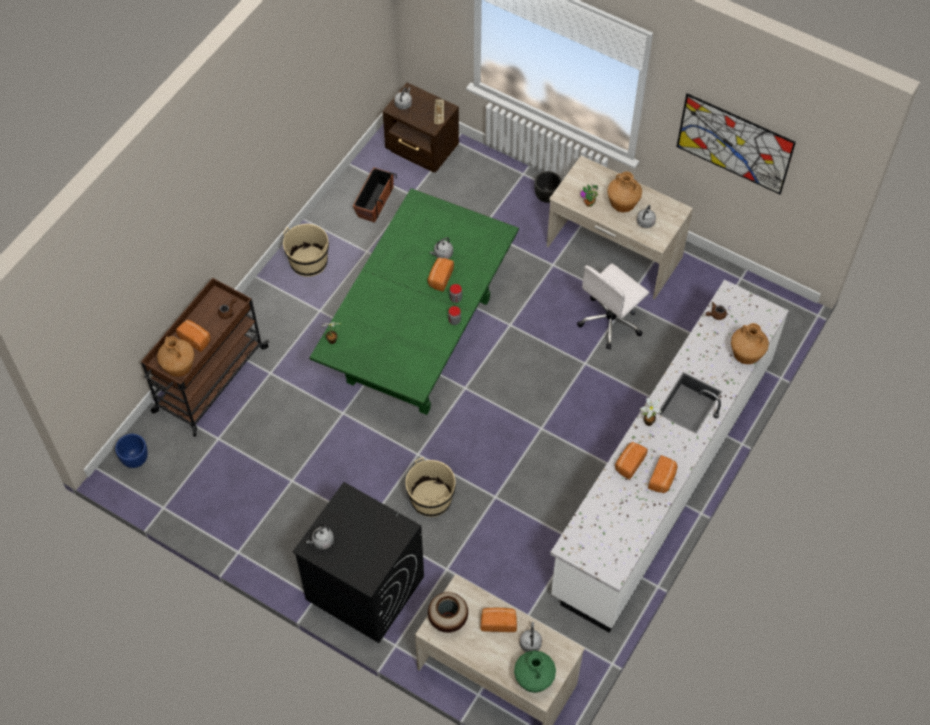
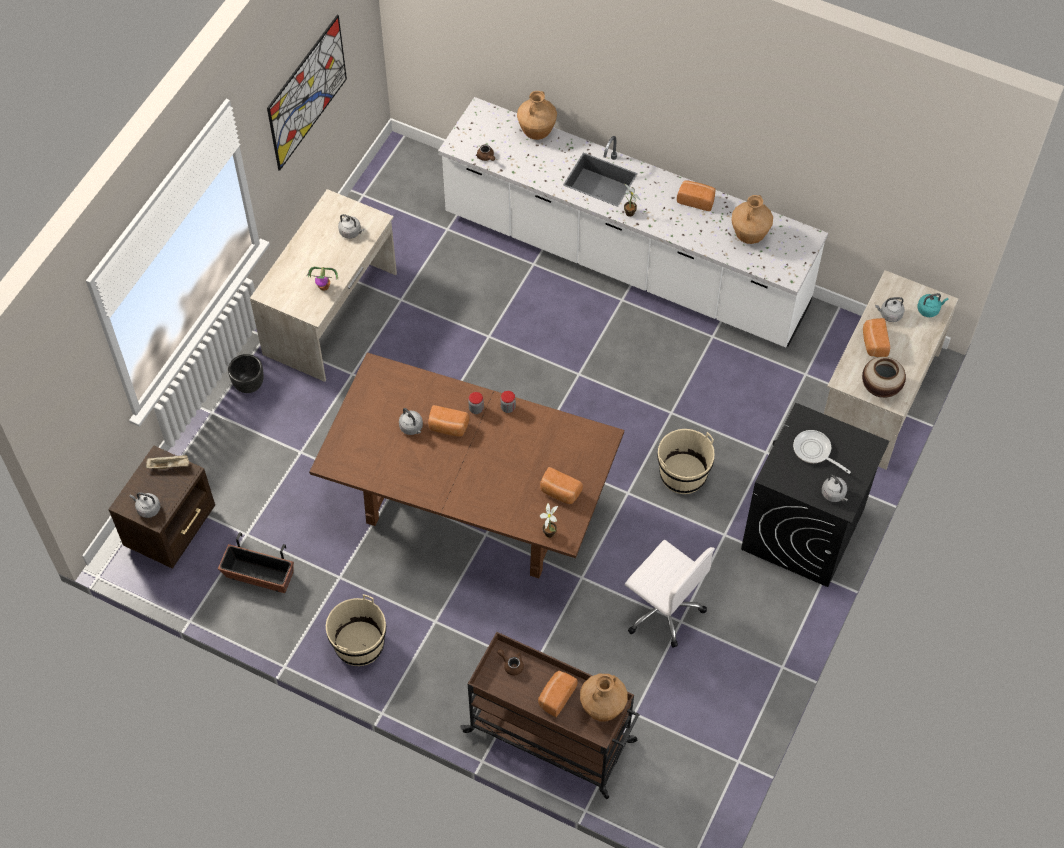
camera: 95 degrees left, 0 degrees up
(135, 459) = (676, 807): blue planter -> none
(367, 532) = (814, 451): none -> frying pan
(419, 341) = (472, 505): green dining table -> brown dining table
(534, 681) = (929, 309): green vase -> turquoise kettle
(611, 321) = (430, 314): white office chair -> white office chair (663, 609)
(622, 205) = (326, 254): brown vase -> brown vase (749, 235)
(629, 463) = (682, 228): bread -> bread (559, 492)

